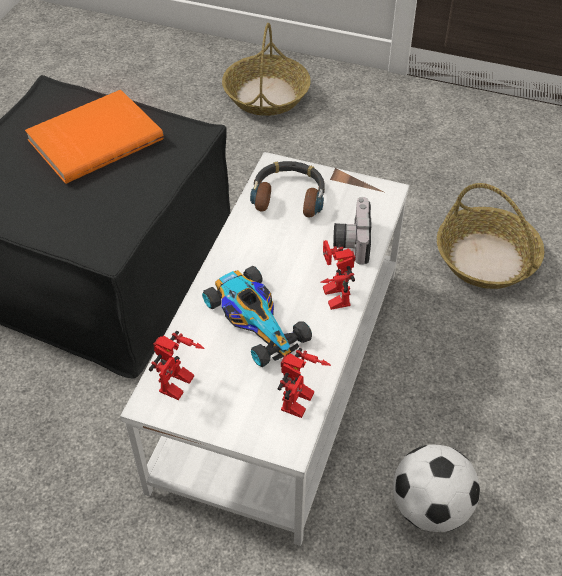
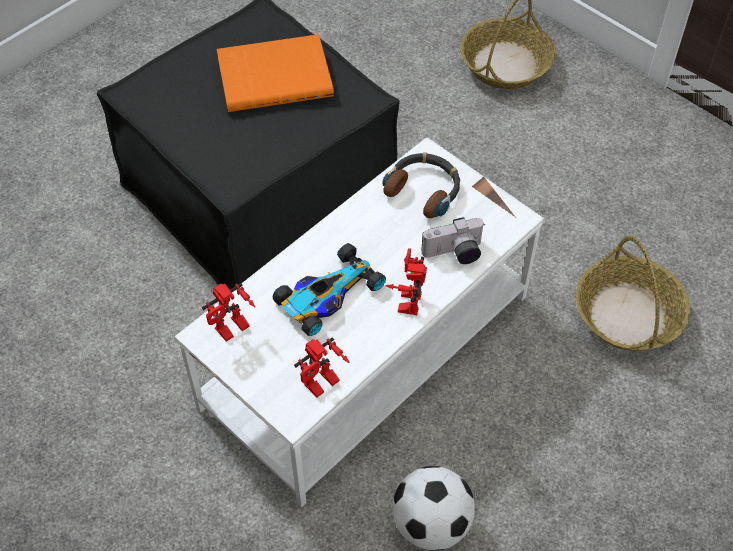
camera: 25 degrees right, 5 degrees up
(255, 319) = (327, 295): toy car -> toy car turned 120 degrees counterclockwise
(351, 240) = (454, 254): camera -> camera turned 135 degrees counterclockwise

